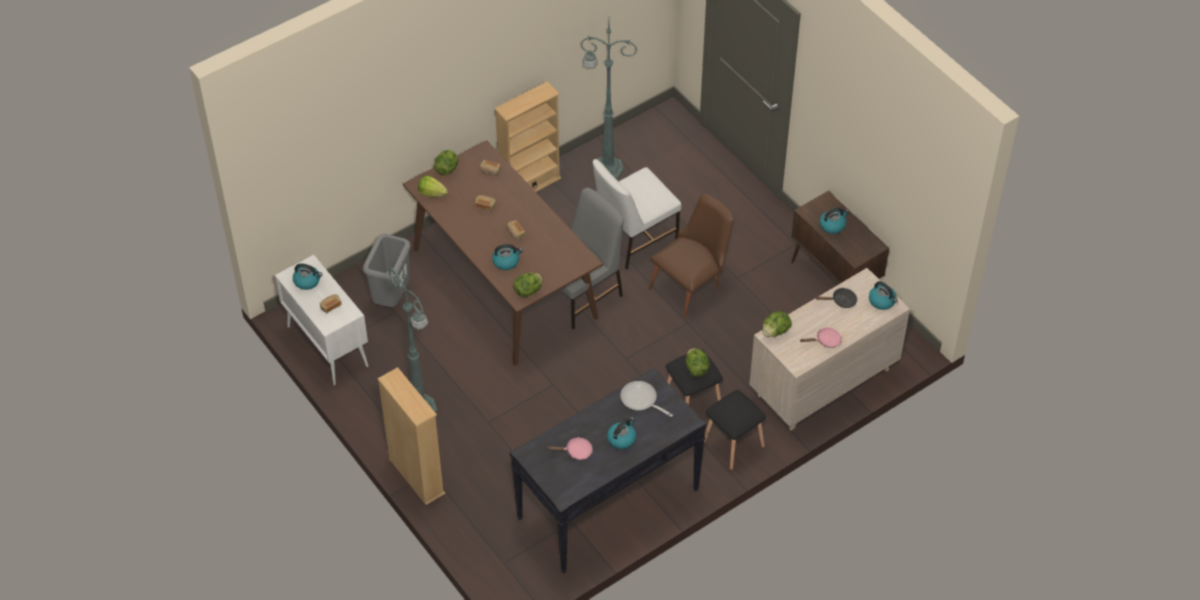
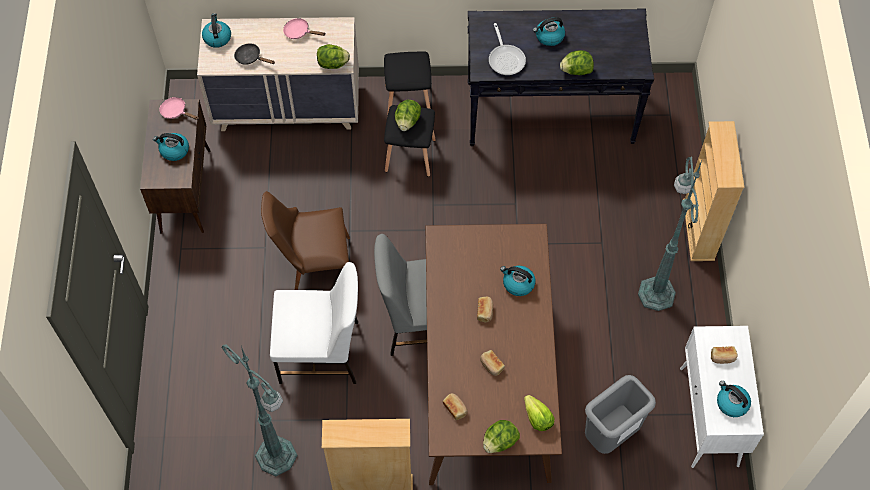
camera: 145 degrees left, 10 degrees up
(528, 291) = (519, 238): lettuce -> lettuce (576, 71)
(576, 451) = (596, 47): pink frying pan -> pink frying pan (176, 112)

